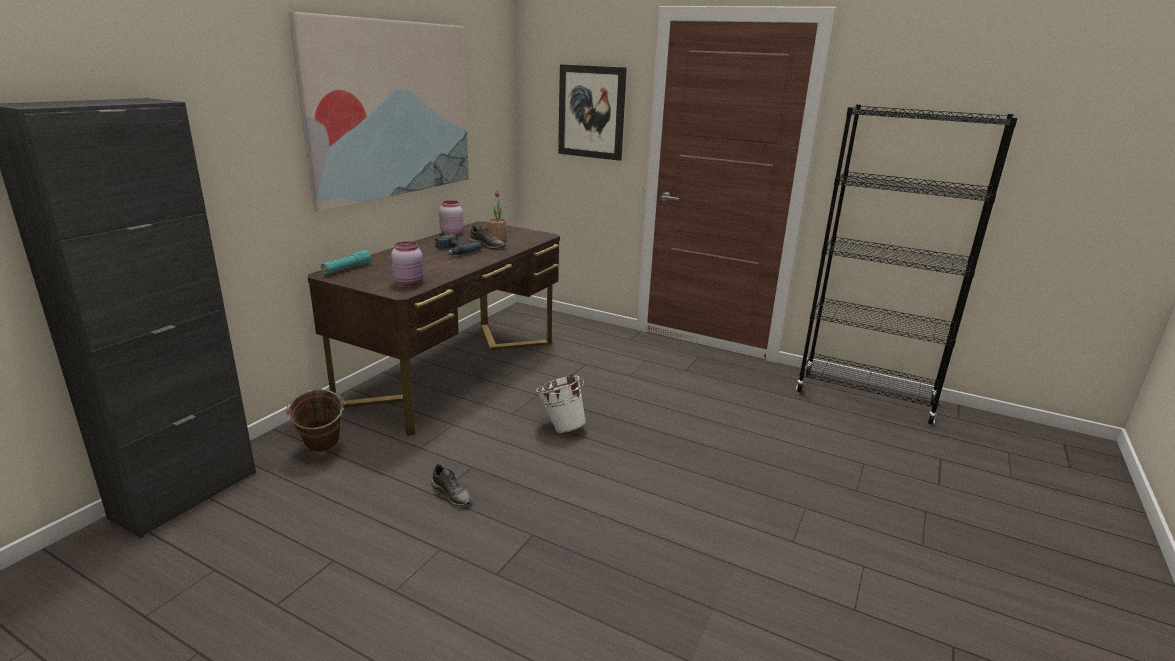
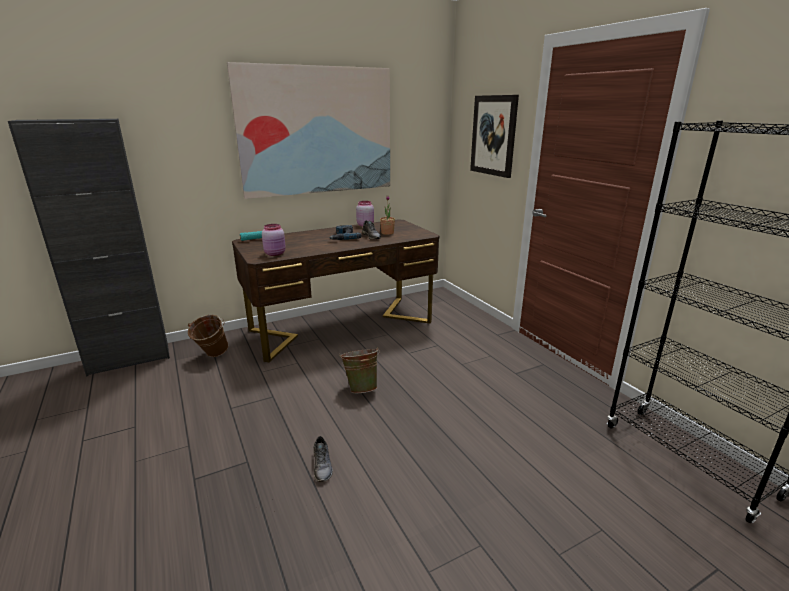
camera: 35 degrees right, 0 degrees up
(452, 494) = (239, 410): grey shoe -> grey shoe (323, 466)
(561, 427) = (361, 388): white bucket -> green bucket

